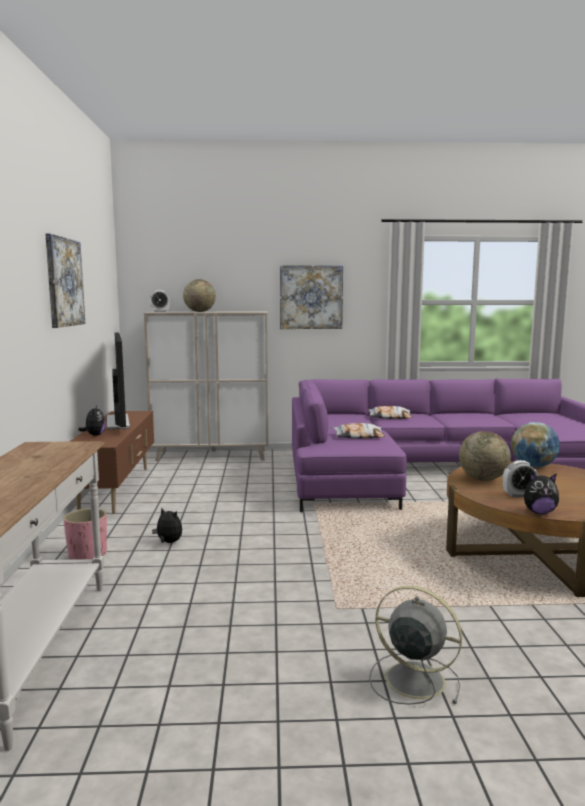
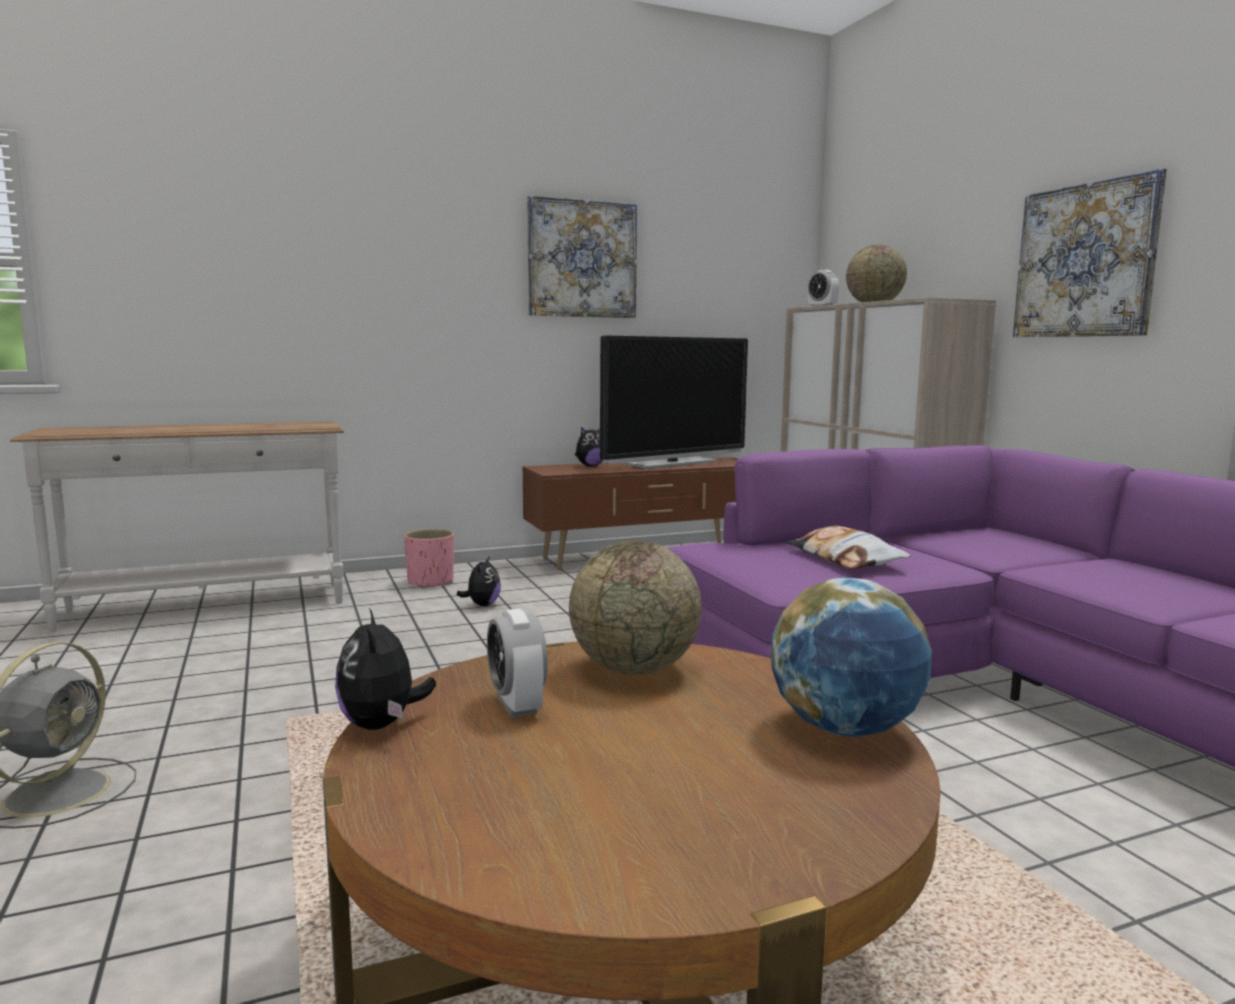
camera: 70 degrees right, 0 degrees up
(390, 417) = (1104, 568): pillow -> none

